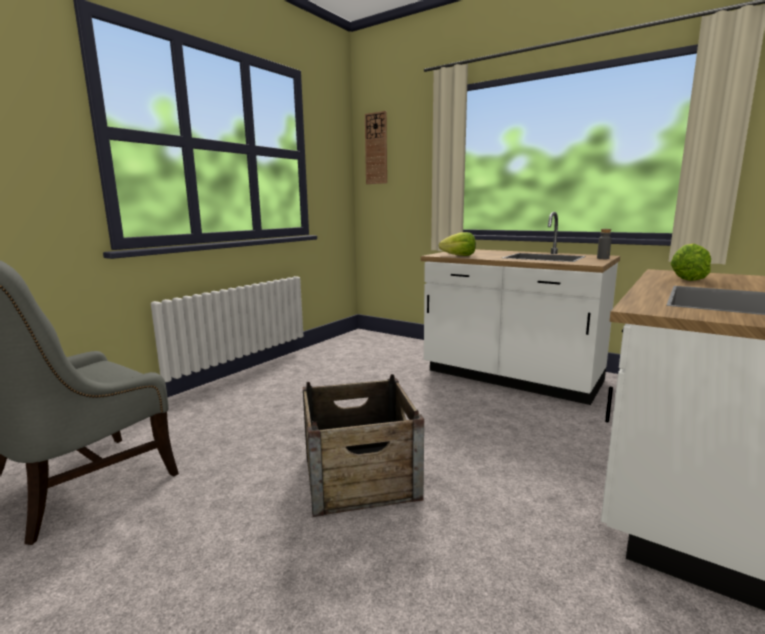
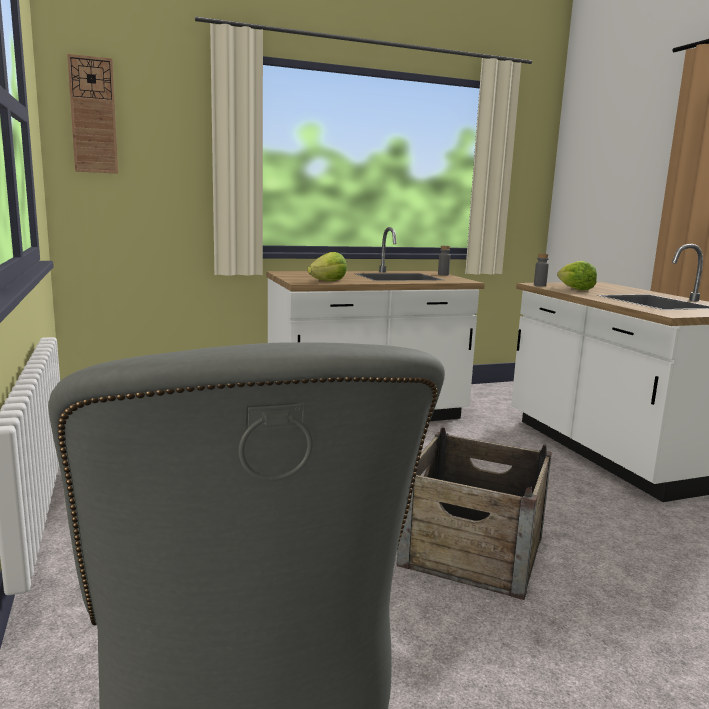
camera: 55 degrees left, 0 degrees up
(658, 273) = (539, 285): none -> grey bottle

